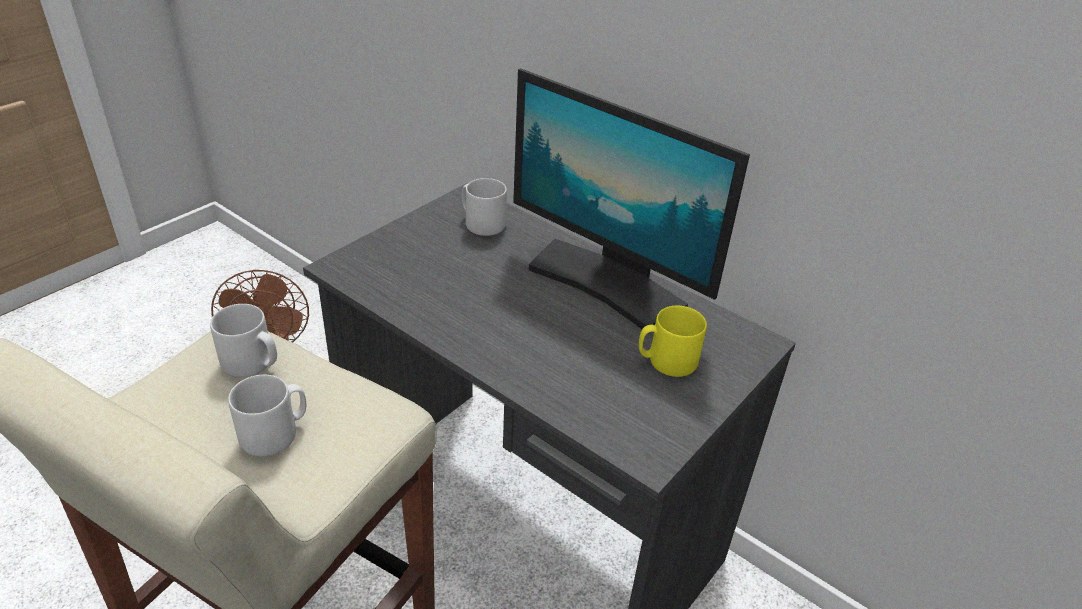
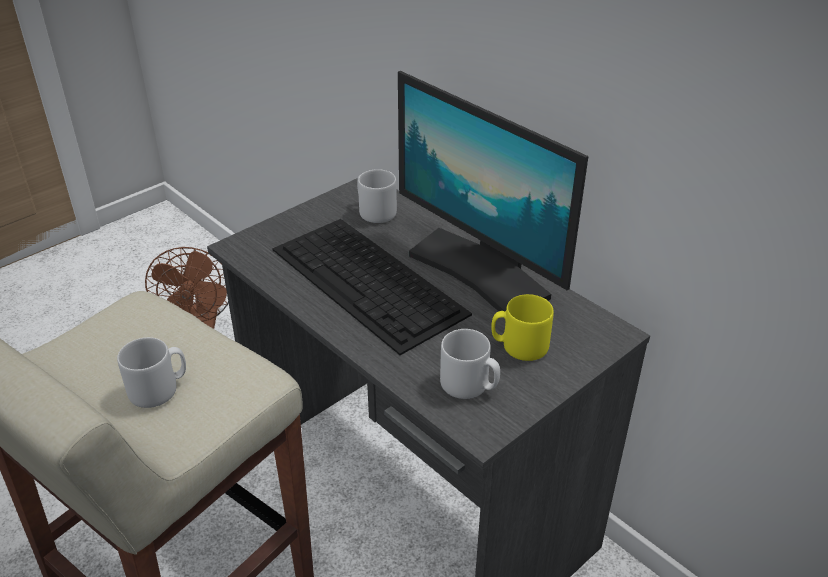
camera: 10 degrees right, 0 degrees up
(252, 363) = (150, 328): grey mug -> grey mug (469, 385)
(492, 299) = (369, 281): none -> keyboard

